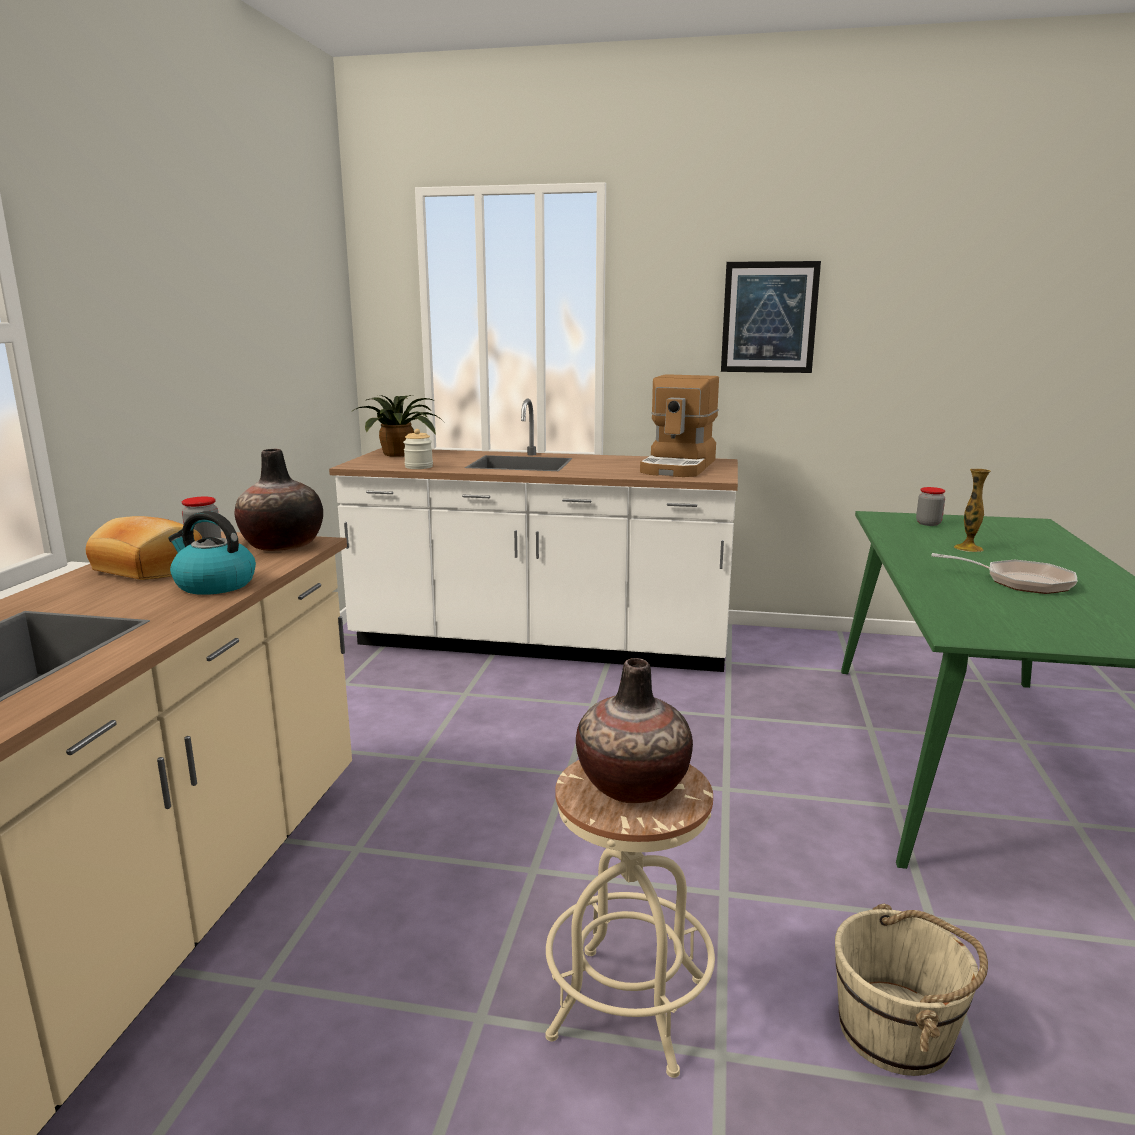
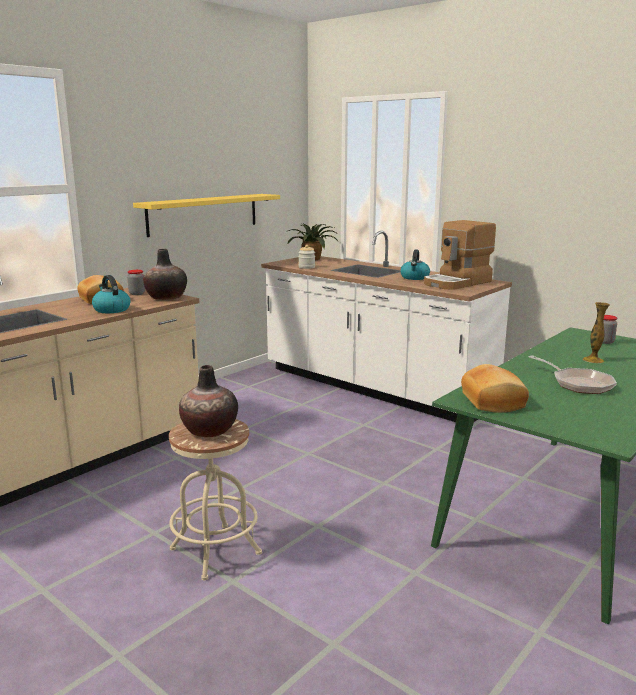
camera: 30 degrees right, 0 degrees up
(233, 385) = (204, 214): none -> yellow shelf
(609, 466) = (415, 277): none -> kettle
(769, 317) = (547, 183): picture -> none
(897, 1031) = (325, 605): beige bucket -> none
(997, 627) = (494, 401): none -> bread

